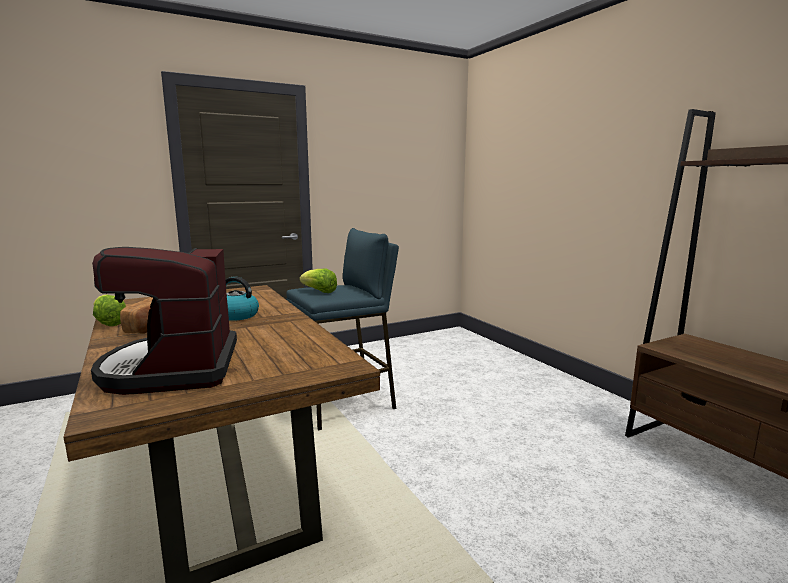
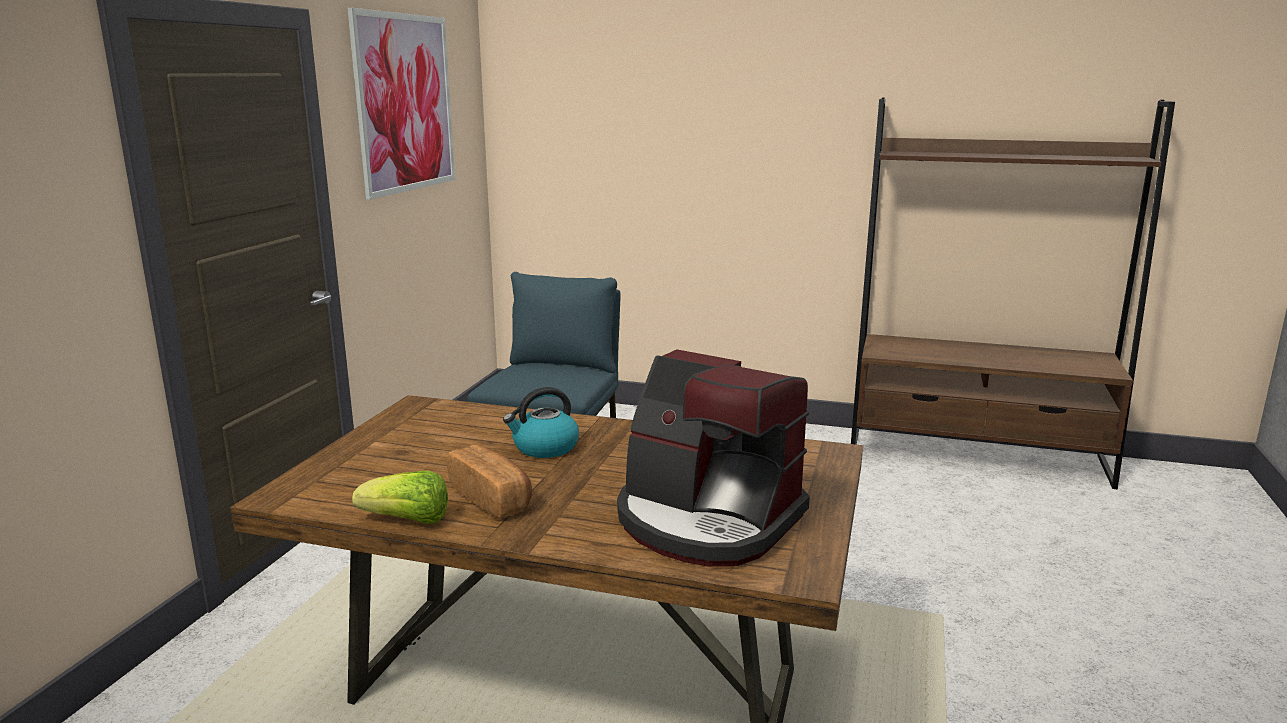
camera: 45 degrees left, 5 degrees up
(319, 291) = (541, 383): lettuce -> none
(384, 141) = (405, 103): none -> picture

